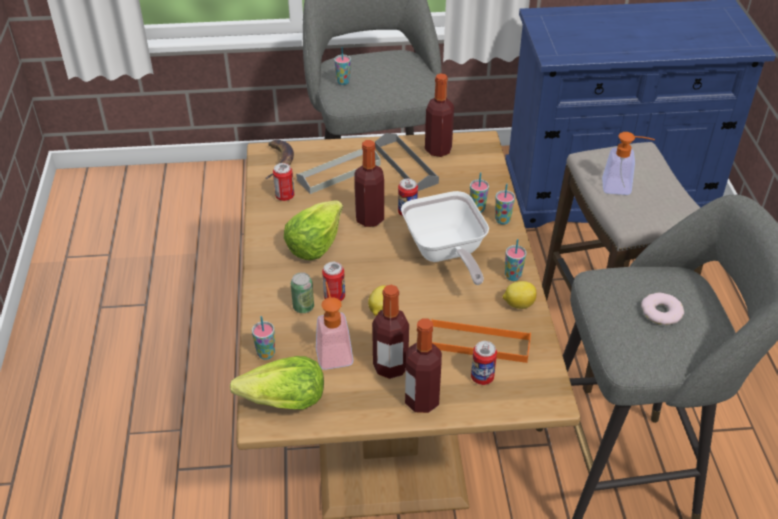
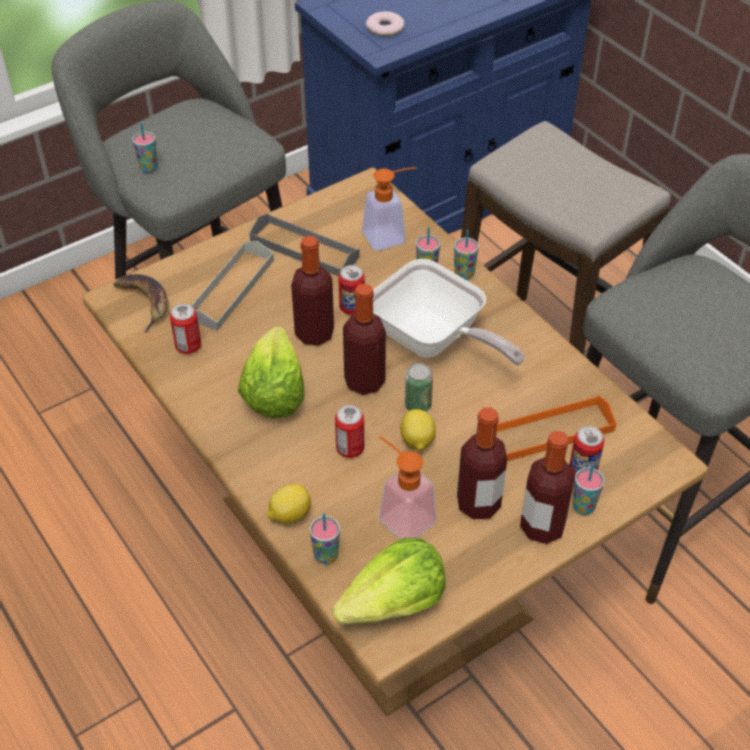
camera: 30 degrees left, 5 degrees up
(303, 307) = (324, 477): can -> can (417, 405)
(438, 150) = (326, 215): bottle -> bottle (364, 381)
(513, 276) = (525, 337): cup -> cup (583, 507)
(518, 304) = (555, 367): lemon -> lemon (289, 515)
(622, 187) = (554, 186): soap dispenser -> soap dispenser (391, 236)
(661, 312) = (707, 315): donut -> donut (385, 28)

